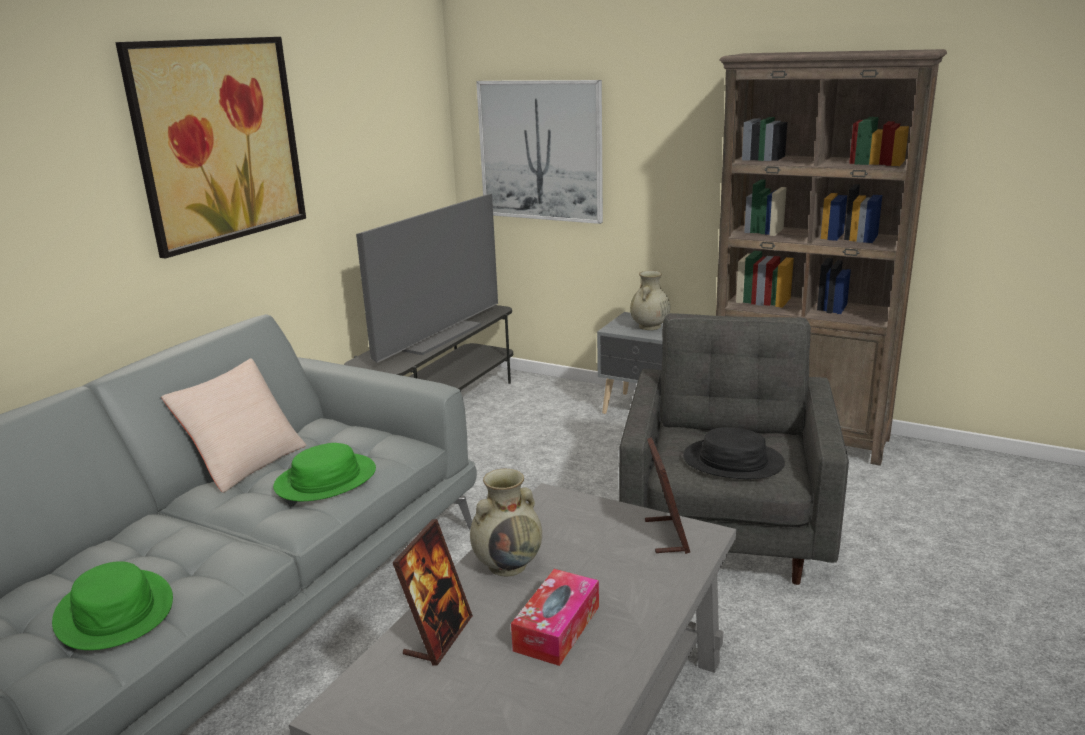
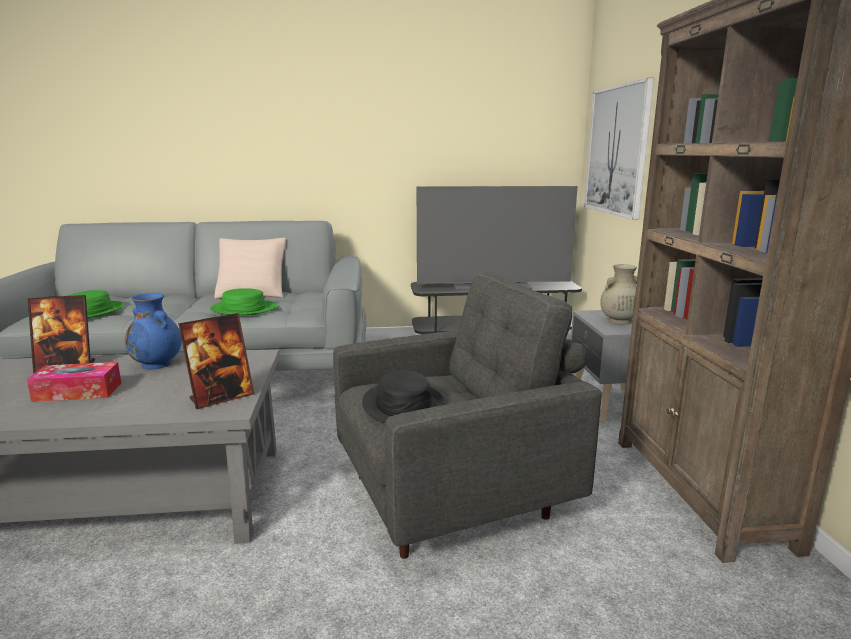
camera: 55 degrees right, 5 degrees down
(219, 141) = (338, 112): picture -> none
(508, 564) = (157, 364): beige vase -> blue vase

